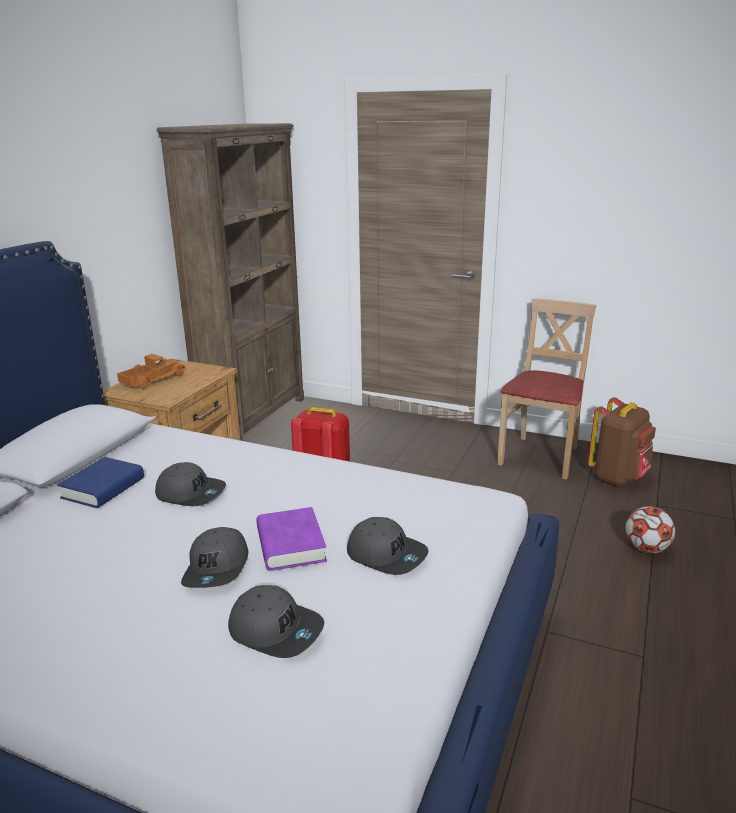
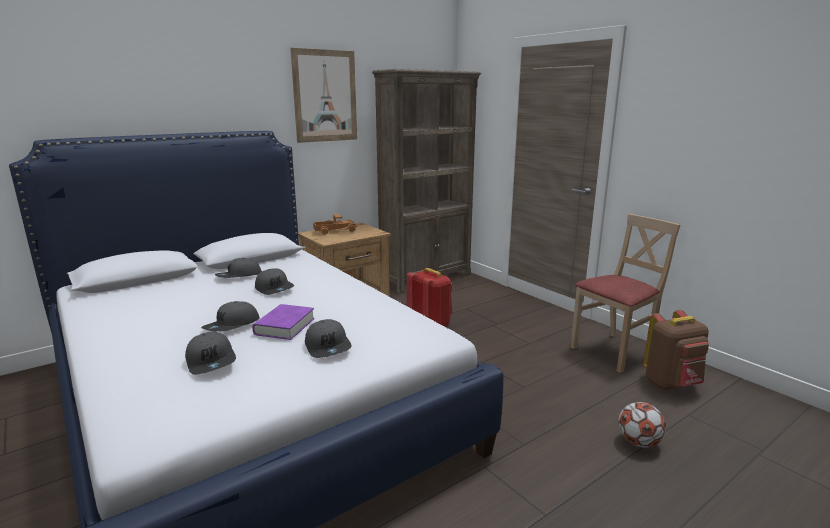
camera: 30 degrees right, 5 degrees down
(102, 174) = (325, 96): none -> picture
(103, 488) = (239, 276): blue book -> grey cap

